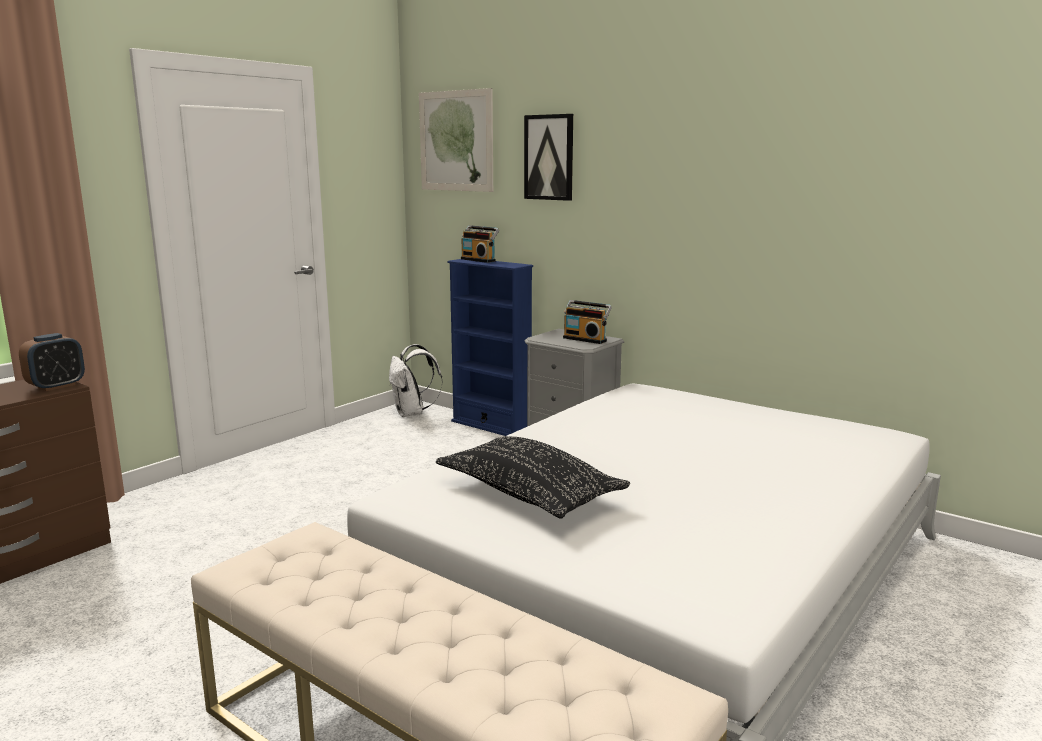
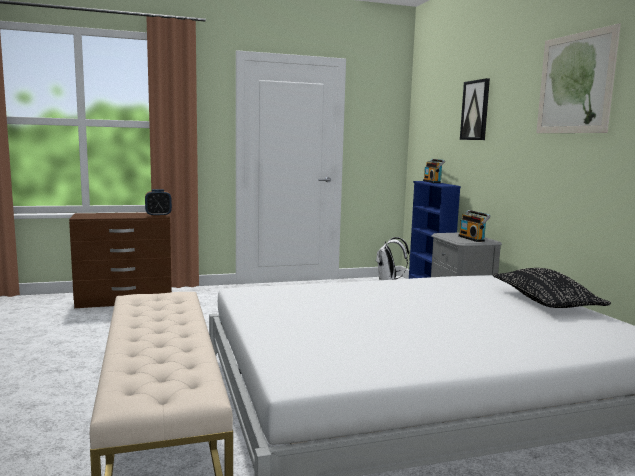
camera: 35 degrees right, 5 degrees down
(456, 141) = (432, 103): picture -> picture (575, 83)
(529, 494) = (309, 305): black pillow -> black pillow (545, 302)

